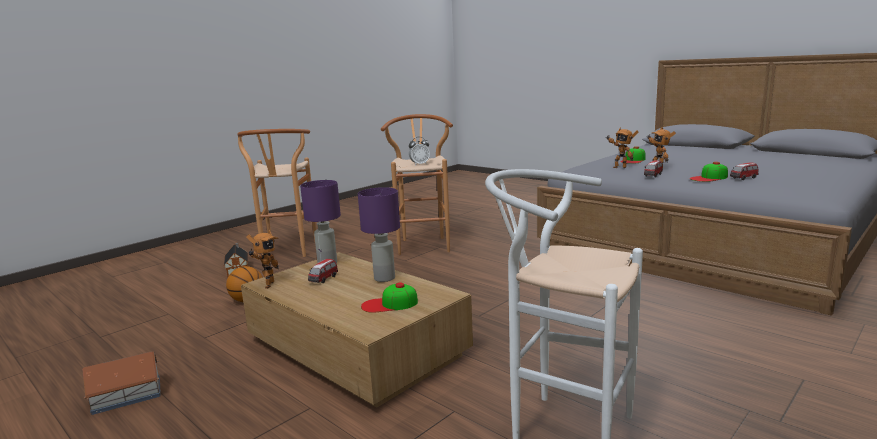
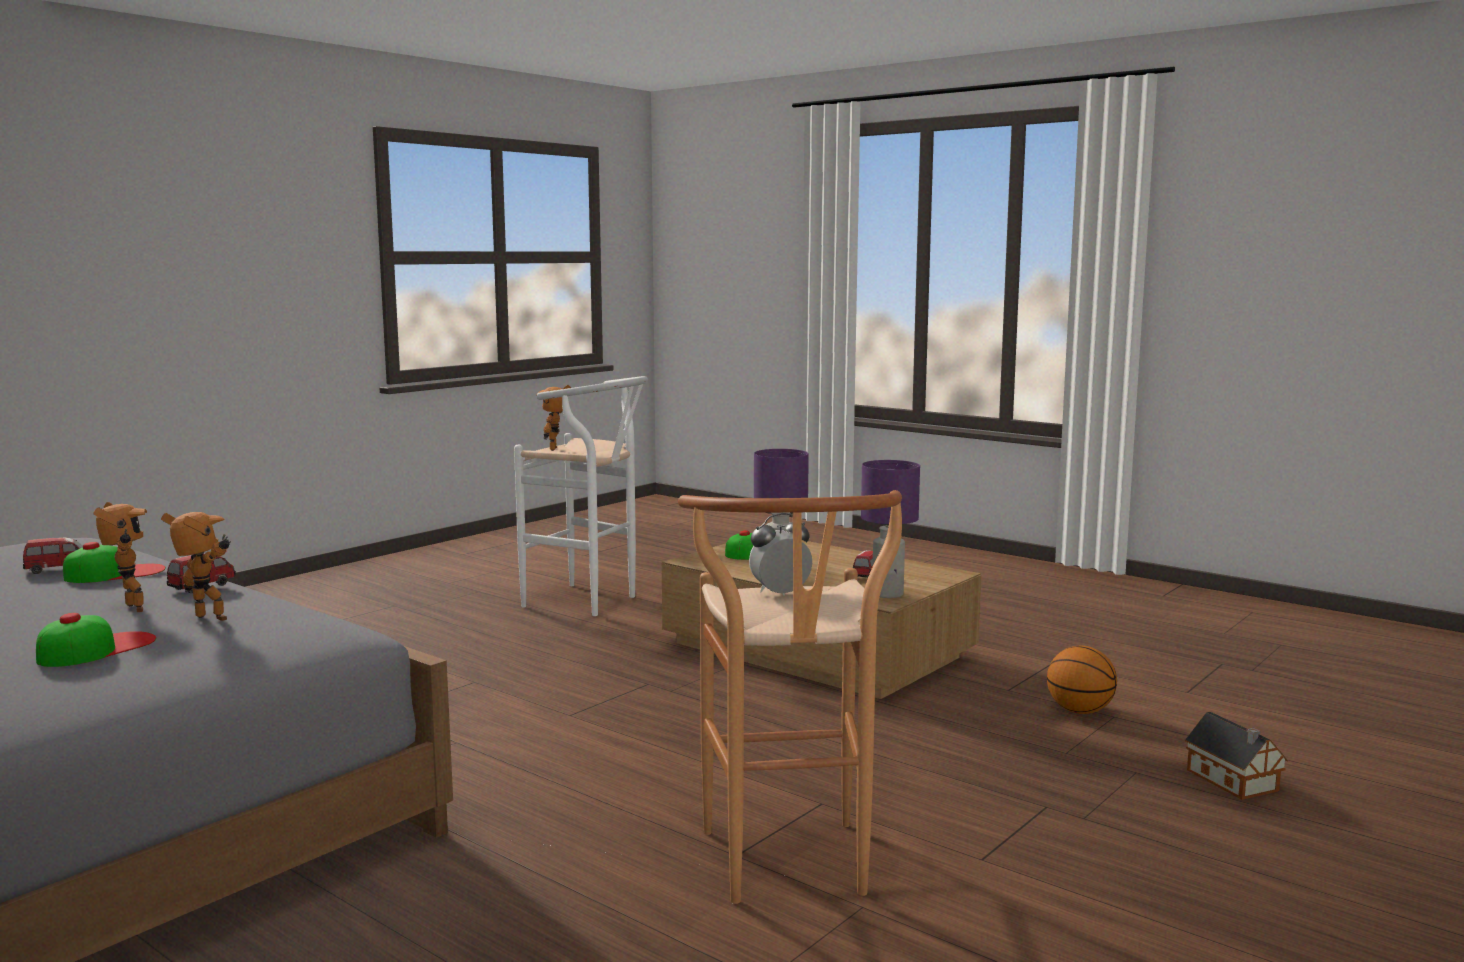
camera: 175 degrees right, 5 degrees down
(126, 395) = (1043, 617): toy house -> none
(267, 285) = (940, 571): toy robot -> toy robot (556, 449)
(287, 252) = (1201, 846): brown stool -> none

